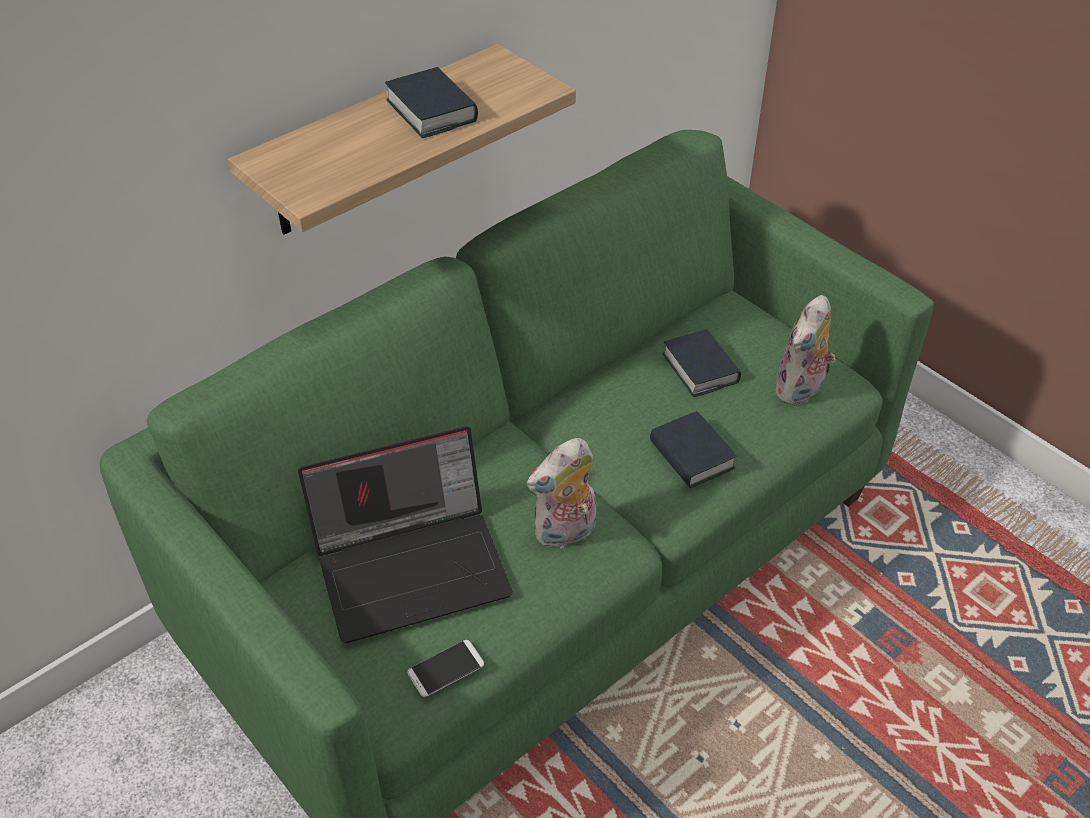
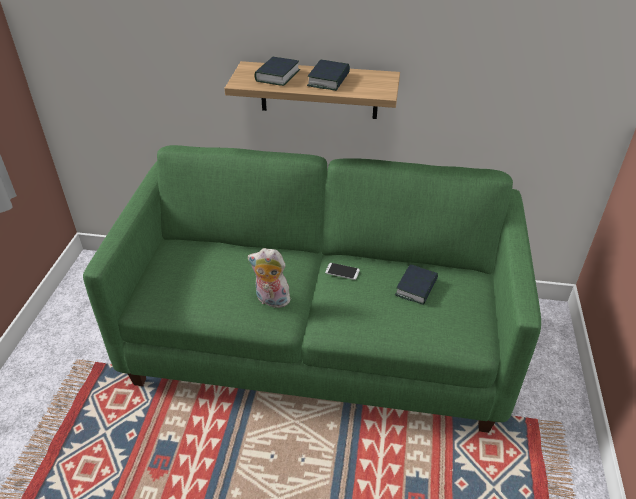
camera: 50 degrees right, 5 degrees down
(414, 565) = (210, 268): laptop -> none
(446, 669) = (169, 306): phone -> phone (342, 271)
(691, 456) = (358, 314): book -> book (277, 76)
(800, 391) = (448, 329): plush toy -> none

